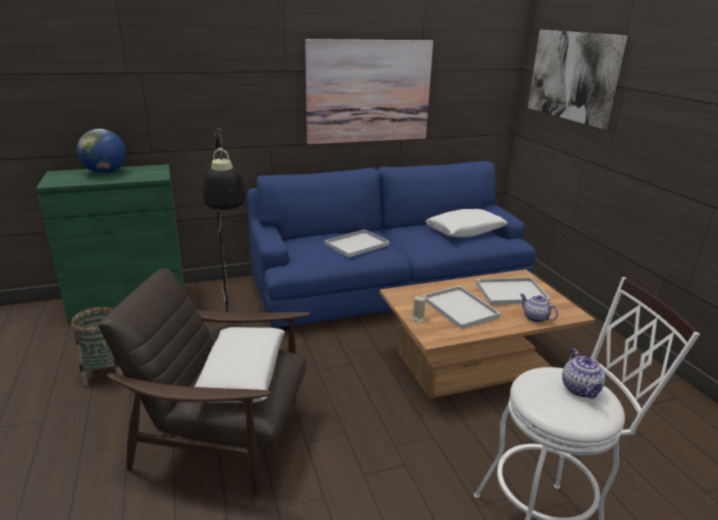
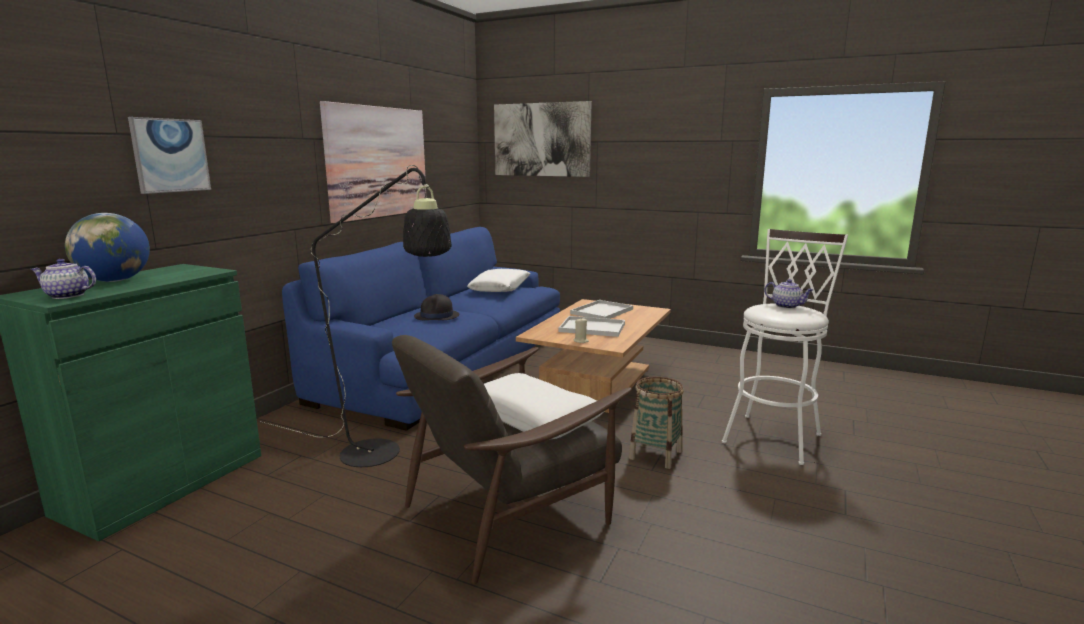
camera: 45 degrees left, 10 degrees down
(105, 372) = (272, 545): basket -> basket (655, 454)
(163, 87) = (170, 155): none -> picture
(356, 245) = (437, 316): white tray -> black hat
(535, 318) = (642, 318): teapot -> teapot (66, 296)

